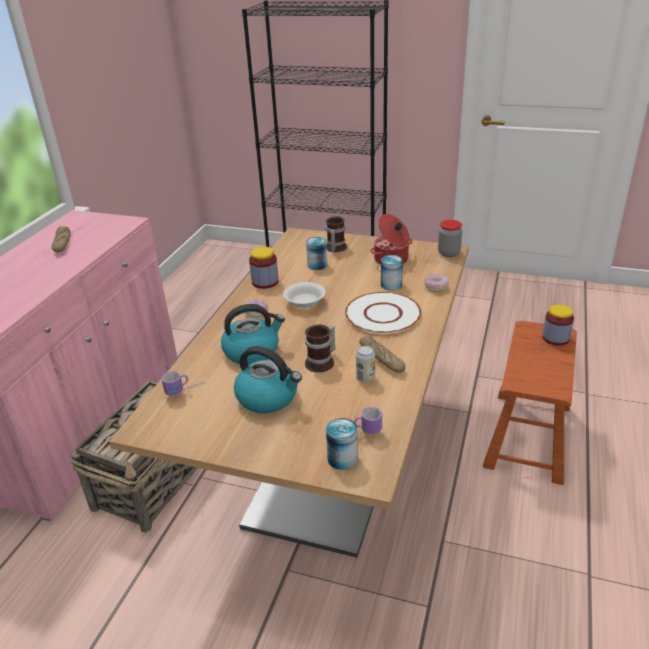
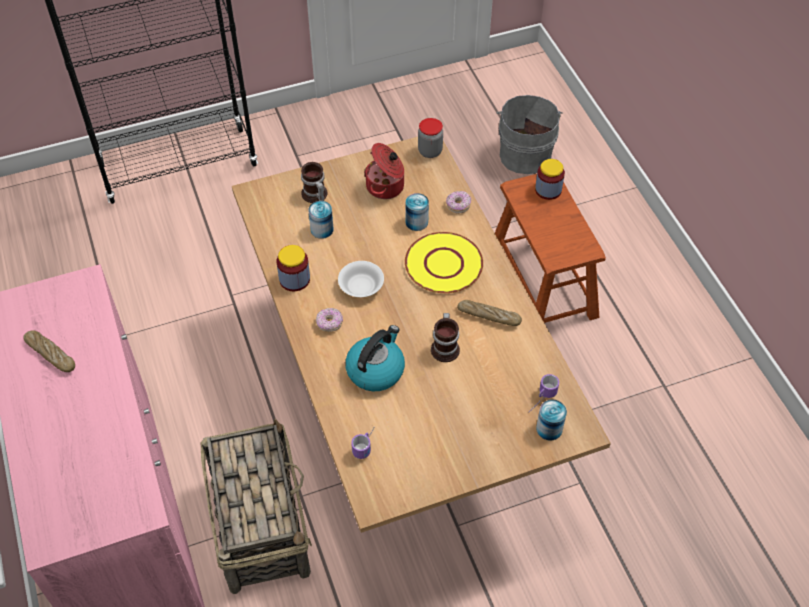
camera: 40 degrees left, 20 degrees up
(268, 397) = (440, 408): kettle -> none
(365, 378) = (495, 344): can -> none
(383, 314) = (444, 264): white plate -> yellow plate
(588, 348) = (525, 153): none -> grey bucket

